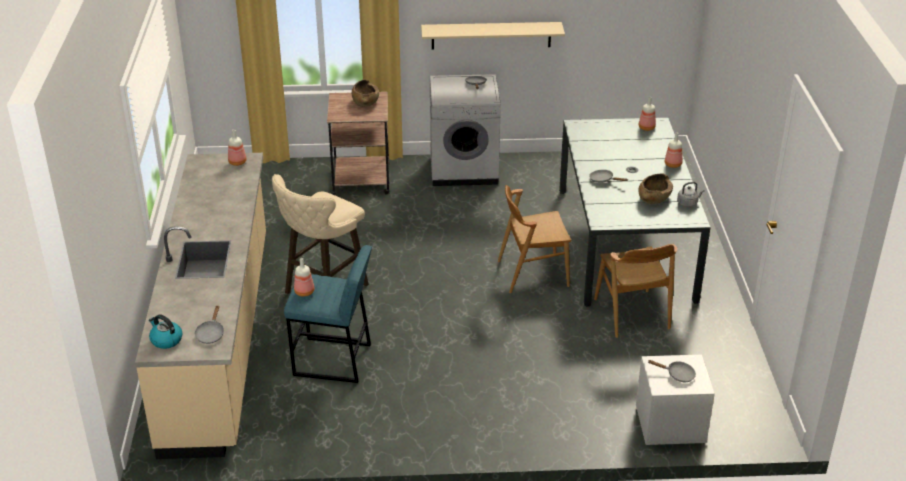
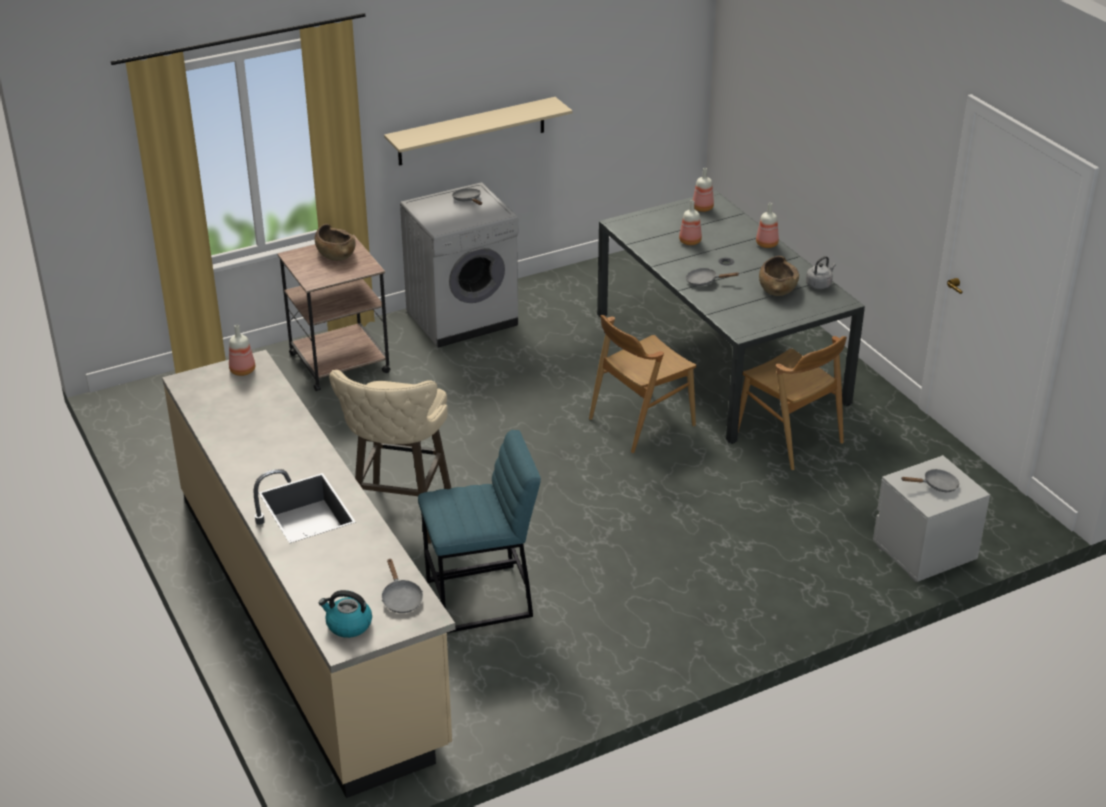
camera: 25 degrees left, 0 degrees up
(304, 291) = (447, 514): bottle -> bottle (689, 241)

